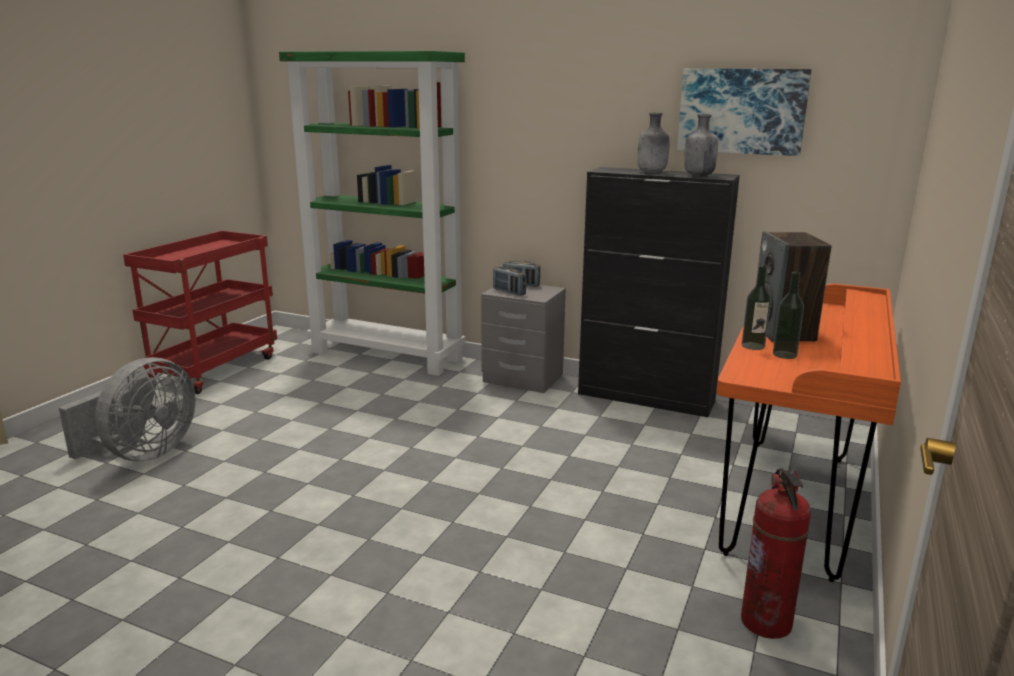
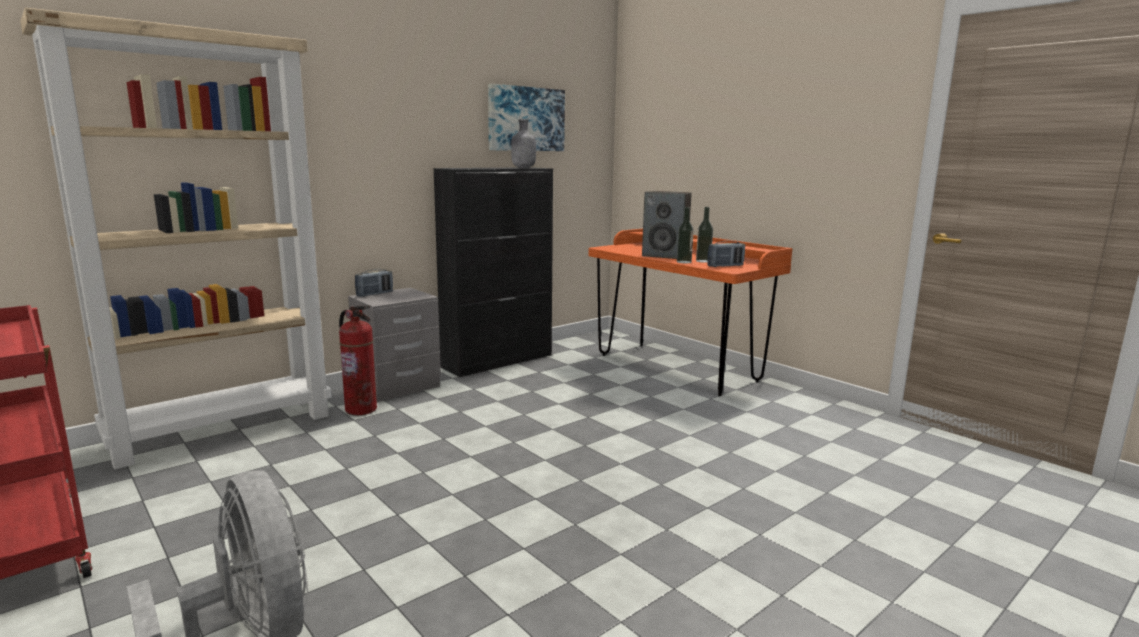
camera: 65 degrees left, 5 degrees down
(388, 355) = (224, 429): green bookcase -> beige bookcase
(509, 292) = (388, 299): radio -> radio (725, 266)
(651, 172) = (489, 168): grey bottle -> none
(766, 622) = (787, 405): fire extinguisher -> fire extinguisher (361, 409)

